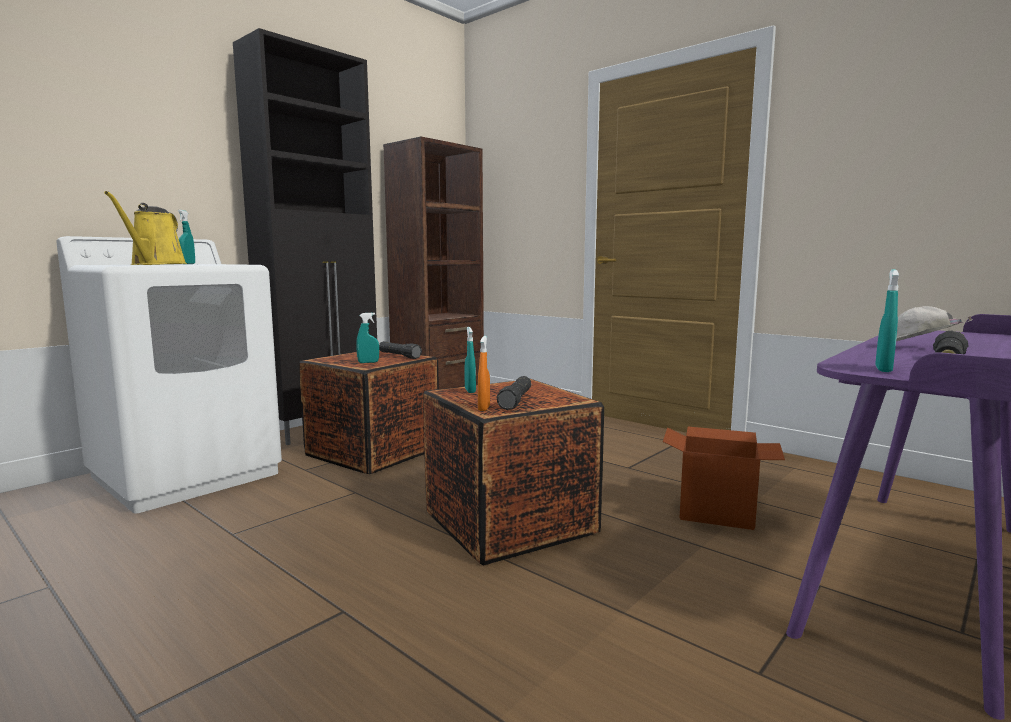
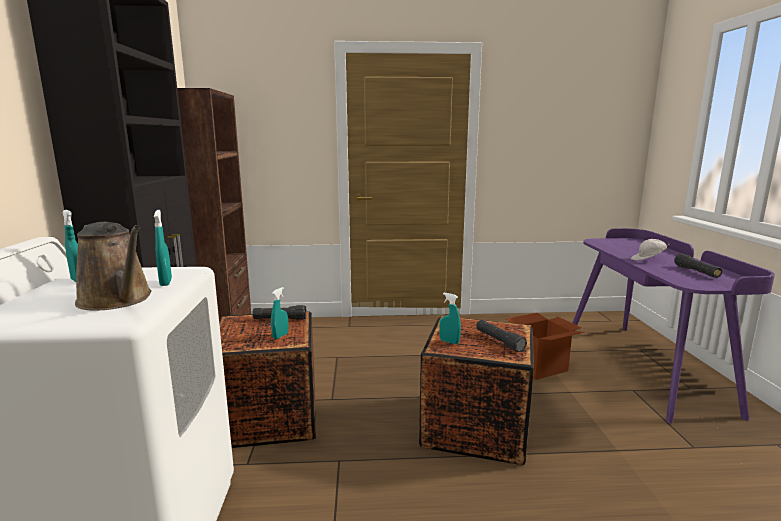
camera: 45 degrees left, 5 degrees up
(155, 264) = (118, 300): yellow watering can -> brown watering can
(484, 408) = (505, 355): orange spray bottle -> none
(883, 369) = (702, 283): turquoise spray bottle -> turquoise spray bottle (166, 282)

